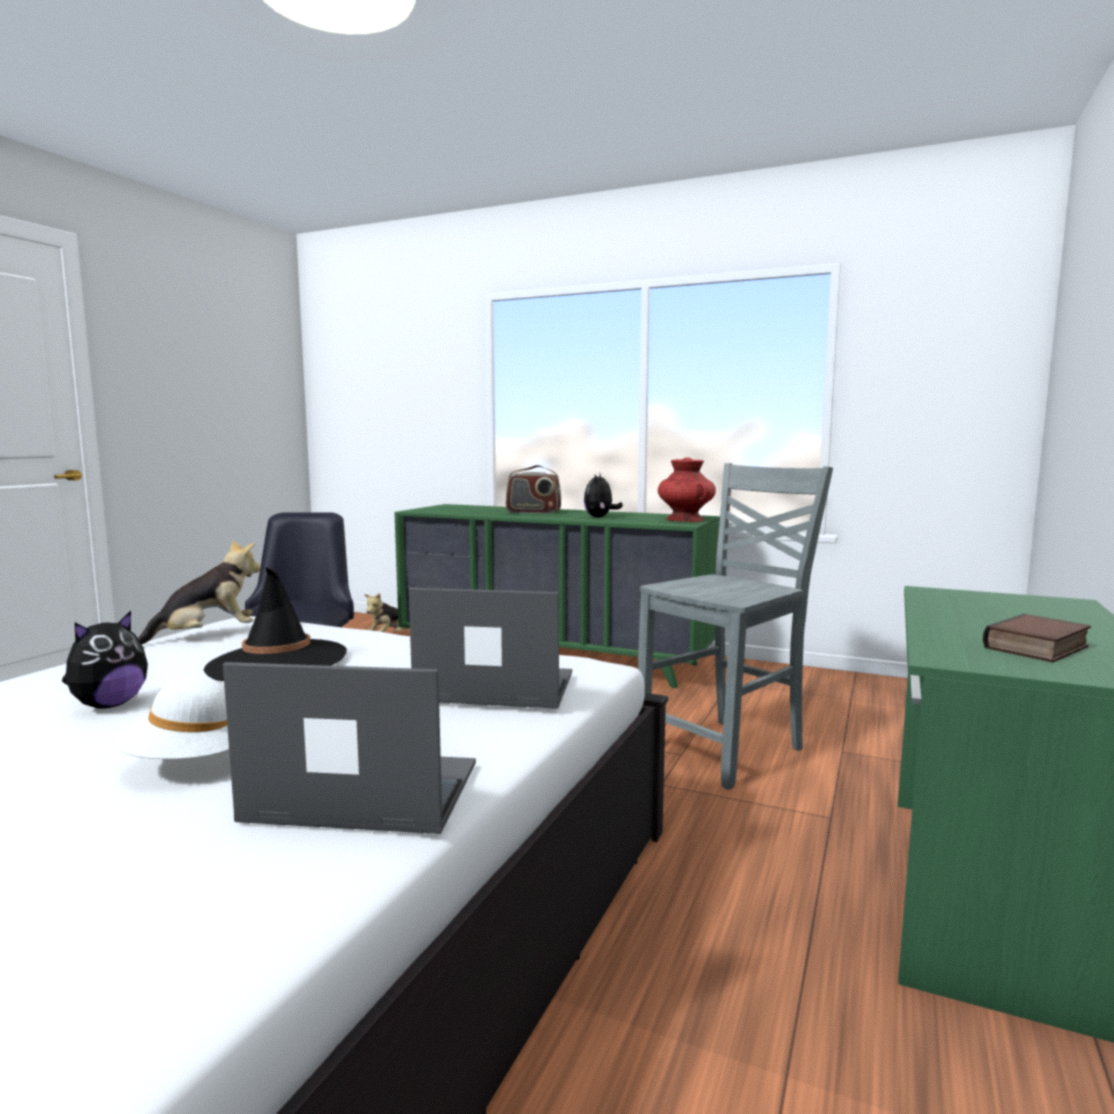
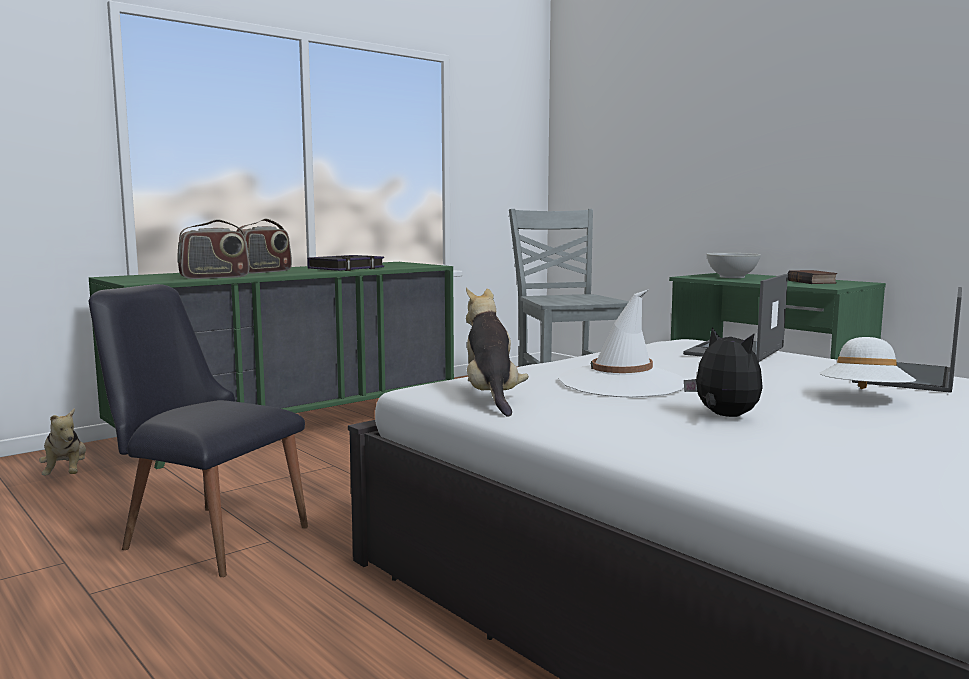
camera: 65 degrees left, 0 degrees up
(277, 662) = (622, 382): black hat -> white hat
(469, 512) = (215, 277): none -> radio
(600, 517) = (346, 268): plush toy -> book
(685, 519) = (407, 264): red vase -> none
(989, 607) = (731, 277): none -> white bowl

